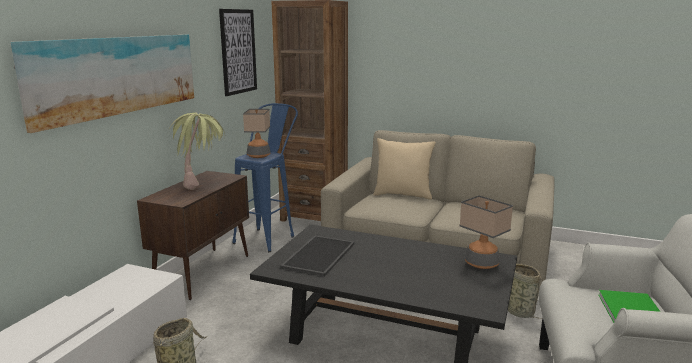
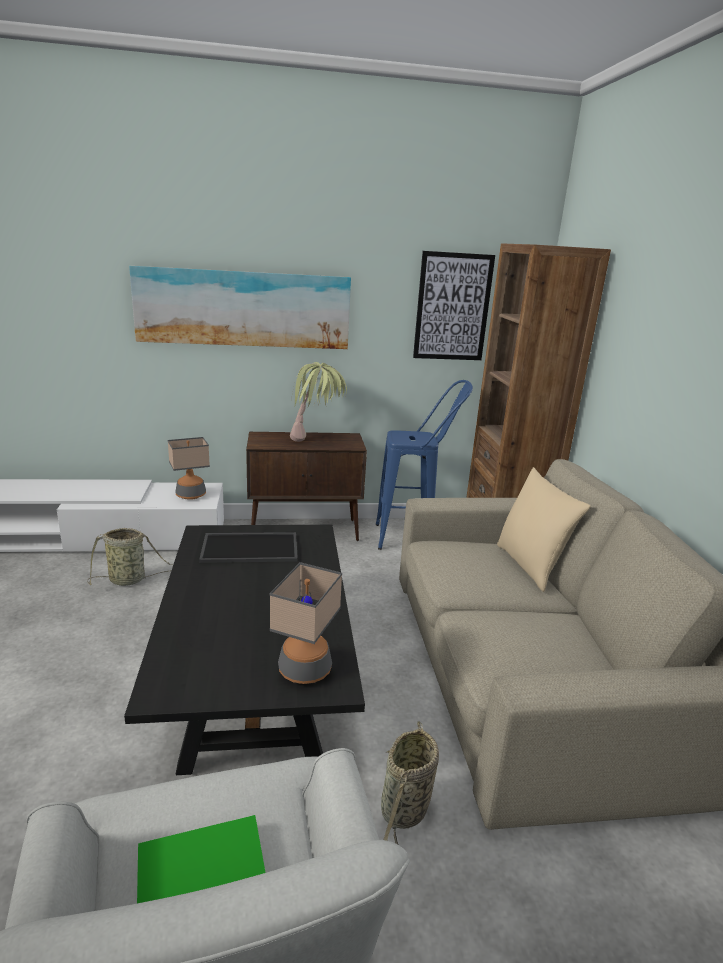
camera: 60 degrees right, 5 degrees up
(258, 156) = (410, 437): table lamp -> table lamp (190, 495)

